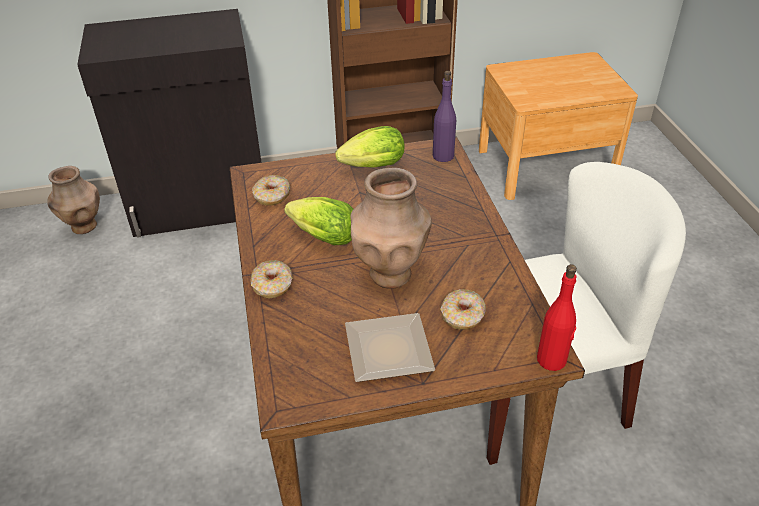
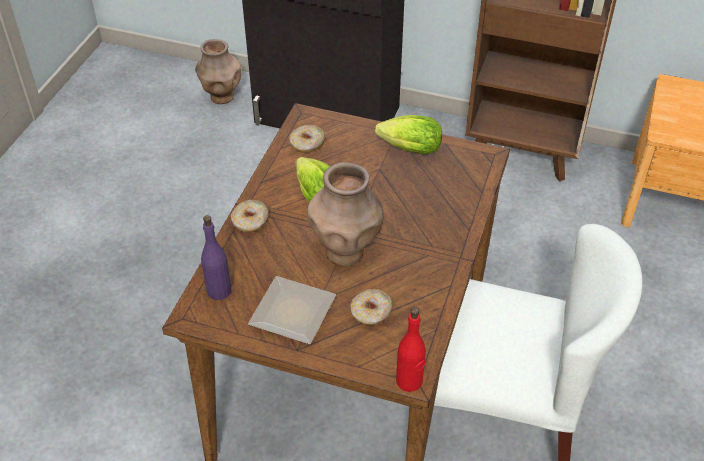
camera: 30 degrees right, 5 degrees up
(443, 156) = (479, 163): purple bottle -> purple bottle (219, 290)

